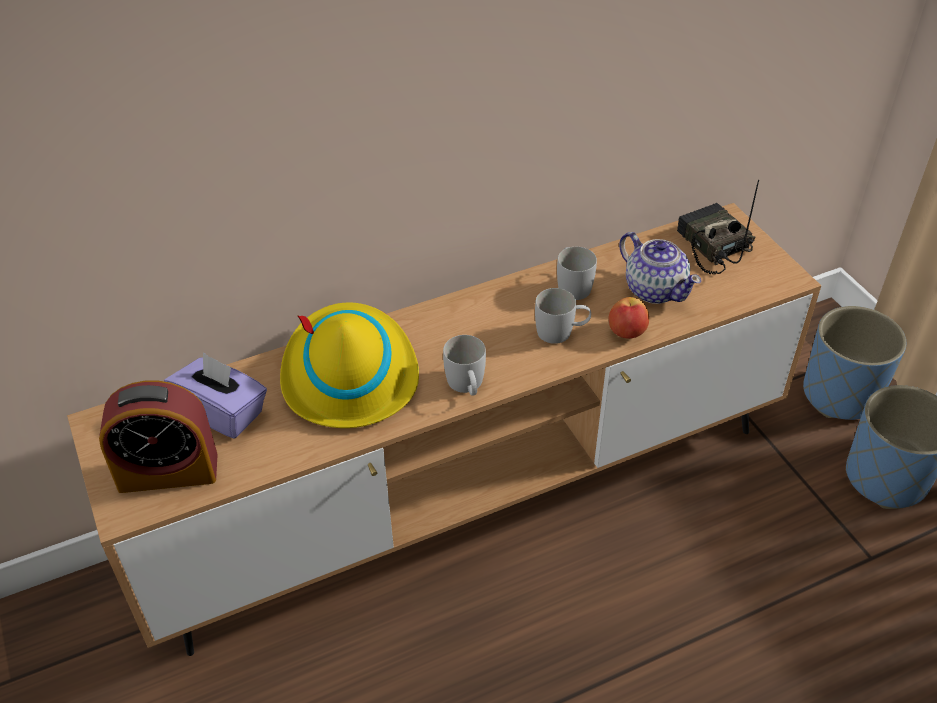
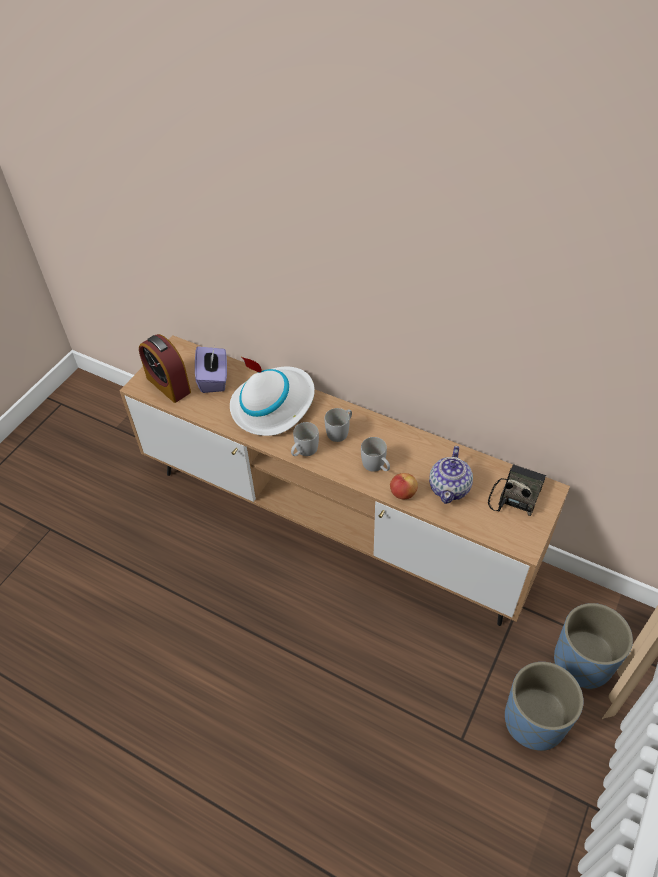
camera: 55 degrees right, 5 degrees up
(349, 374) = (273, 405): yellow hat -> white hat
(572, 285) = (417, 451): white mug -> white mug (340, 431)

